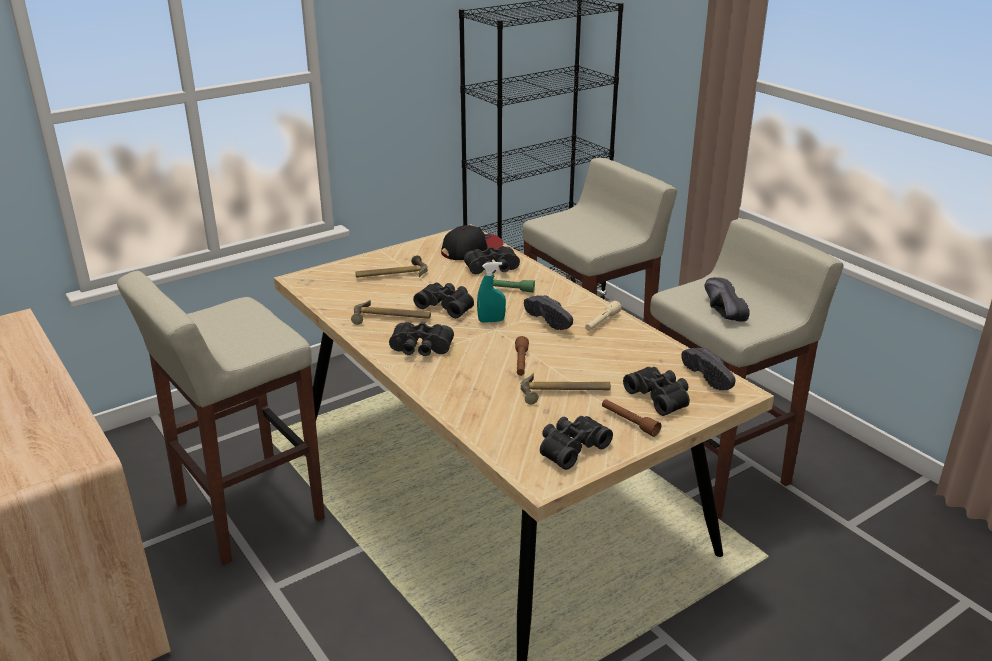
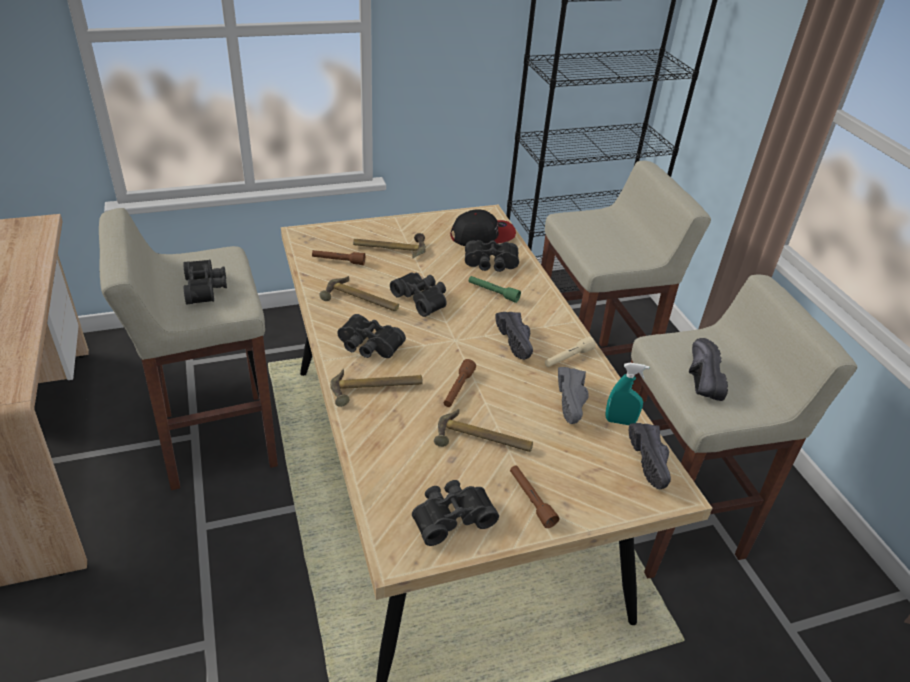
camera: 15 degrees right, 10 degrees up
(349, 293) = (338, 261): none -> brown flashlight
(449, 378) = (376, 390): none -> hammer
(491, 321) = (456, 328): turquoise spray bottle -> turquoise spray bottle (620, 421)
(625, 352) = (574, 403): none -> grey shoe
(660, 397) = (581, 474): black binoculars -> black binoculars (206, 288)

